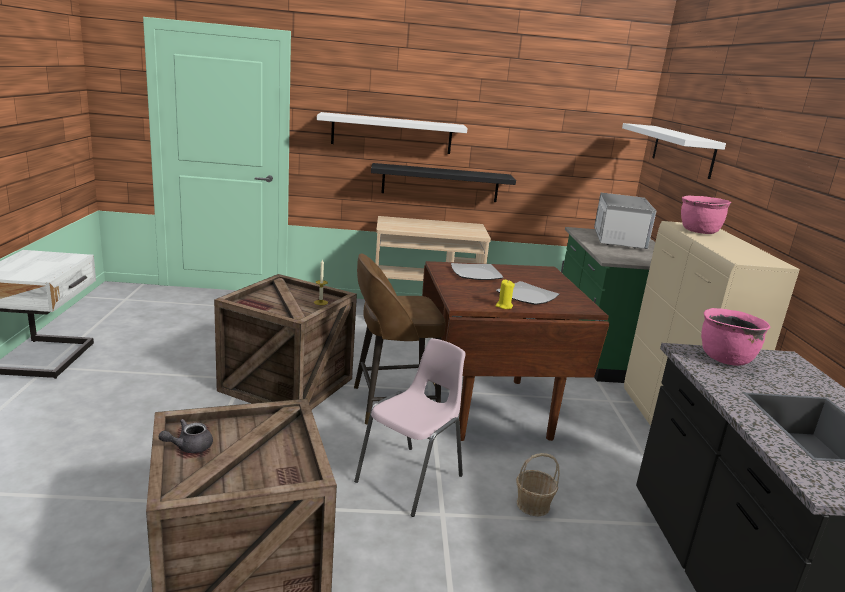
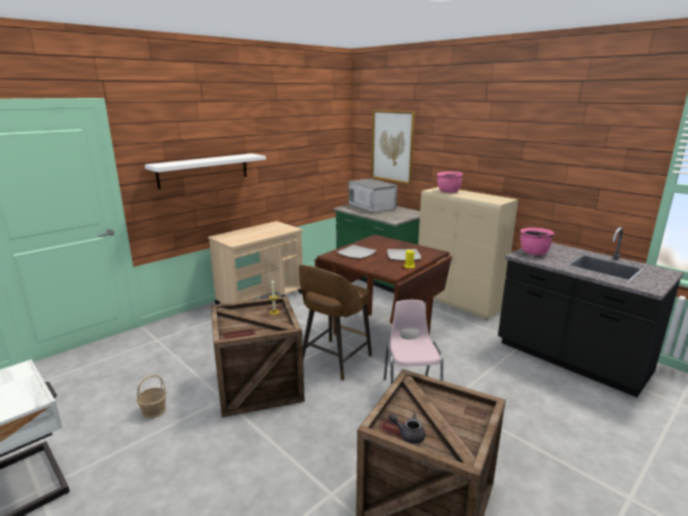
camera: 40 degrees left, 0 degrees up
(189, 447) = (408, 434): grey teapot -> grey teapot turned 105 degrees clockwise
(440, 183) = (243, 199): black shelf -> none
(532, 505) = (470, 371): basket -> basket (153, 411)
(682, 150) = (392, 146): white shelf -> picture

